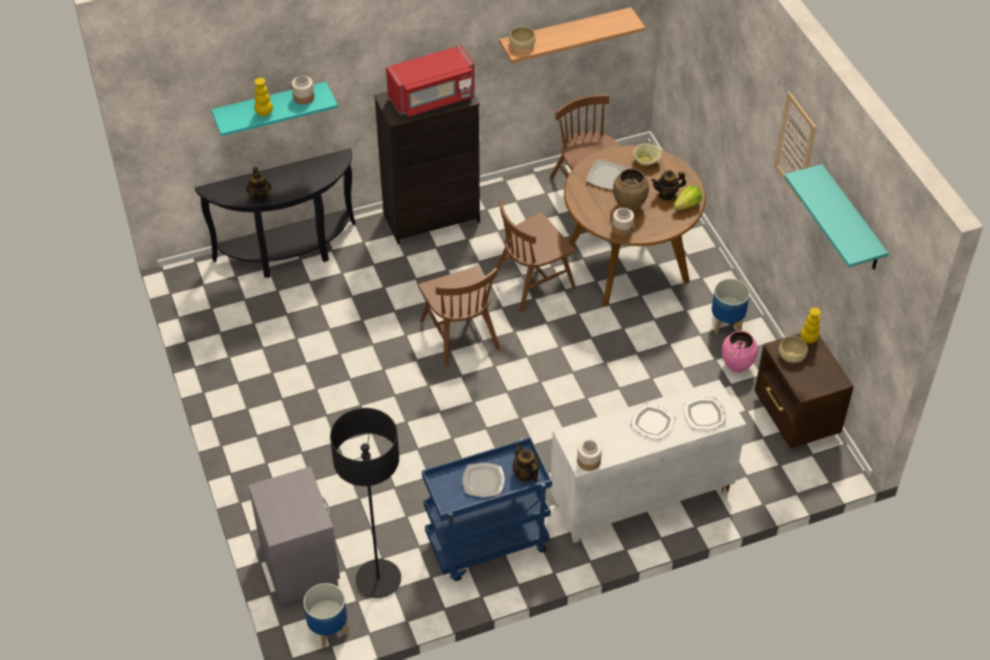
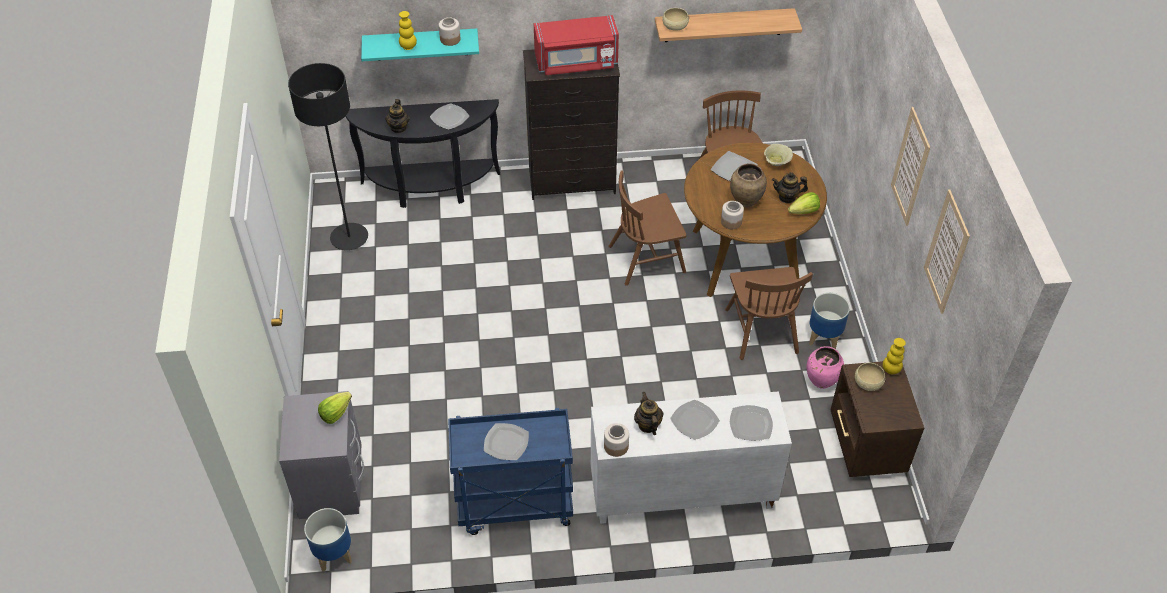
camera: 15 degrees right, 0 degrees up
(306, 490) = (335, 413): none -> lettuce
(308, 176) = (449, 118): none -> plate
(378, 580) = (399, 516): black floor lamp -> black floor lamp (349, 238)
(459, 334) = (560, 295): brown chair -> brown chair (761, 330)
(525, 474) = (550, 445): teapot -> teapot (648, 425)
(851, 220) = (946, 252): turquoise shelf -> picture

